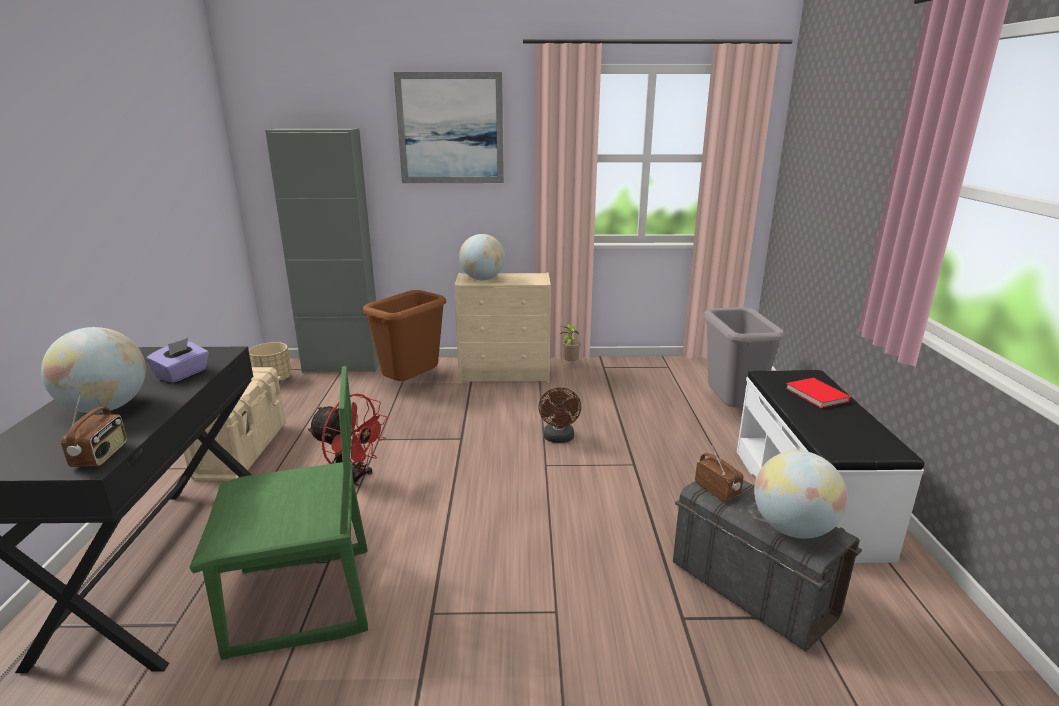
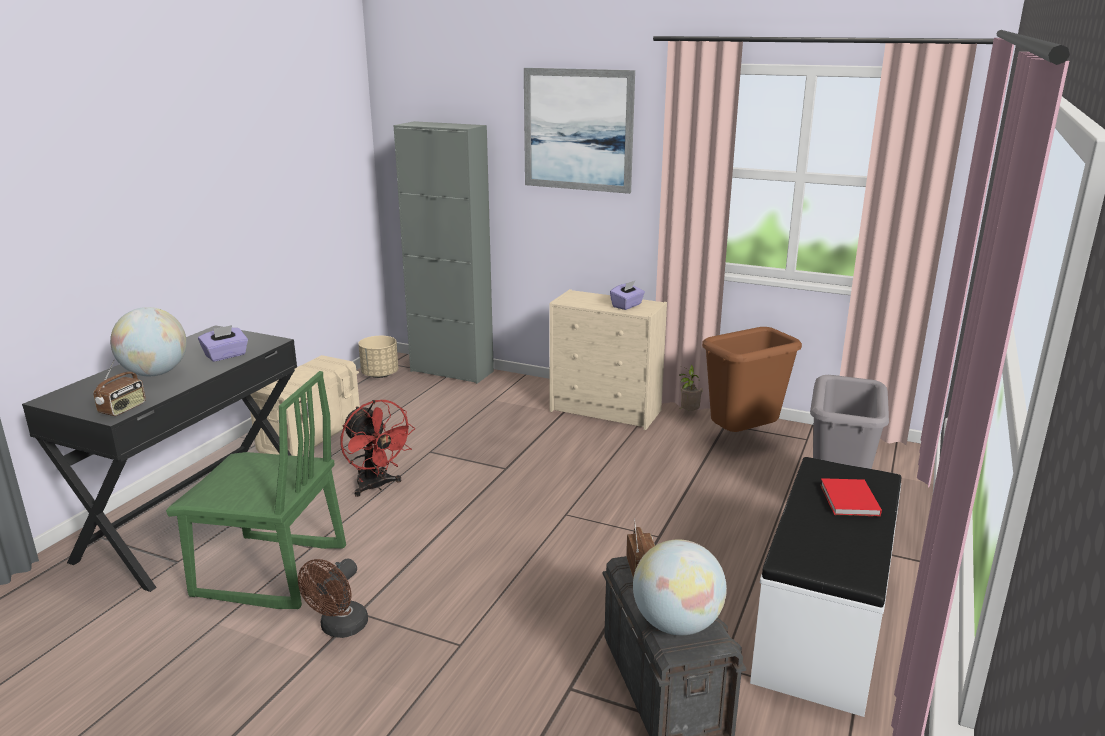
camera: 25 degrees right, 0 degrees up
(412, 385) = (502, 404): brown trash can -> brown trash can (743, 437)
(482, 279) = (585, 300): globe -> none
(521, 279) = (627, 305): none -> purple tissue box
(559, 439) = (603, 491): brown fan -> brown fan (339, 629)

